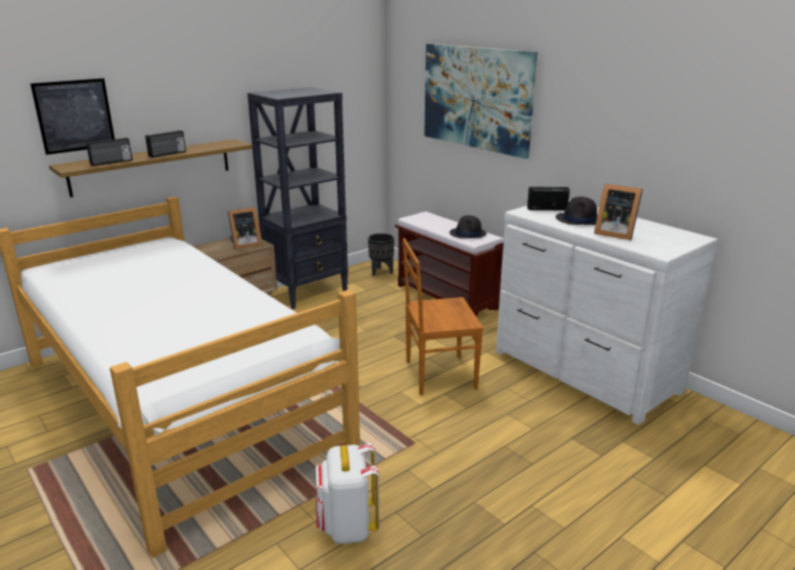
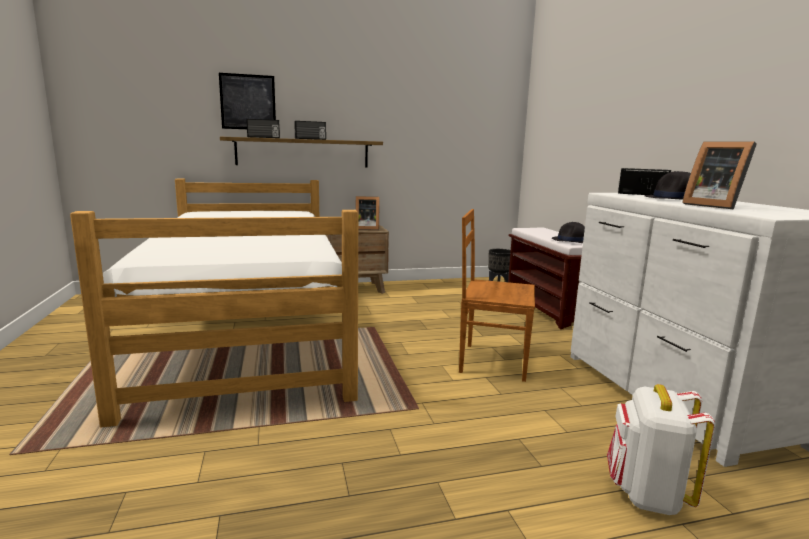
camera: 25 degrees right, 10 degrees down
(307, 292) = (422, 286): black bookcase -> none
(347, 527) = (281, 460): white backpack -> white backpack (646, 494)
(476, 98) = (597, 107): picture -> none

